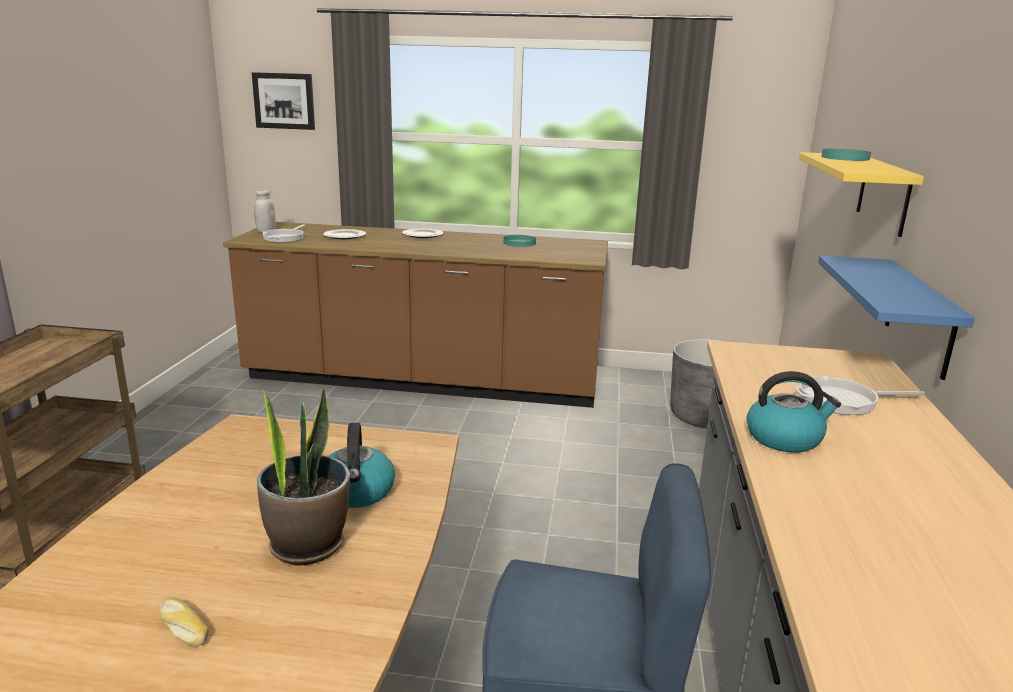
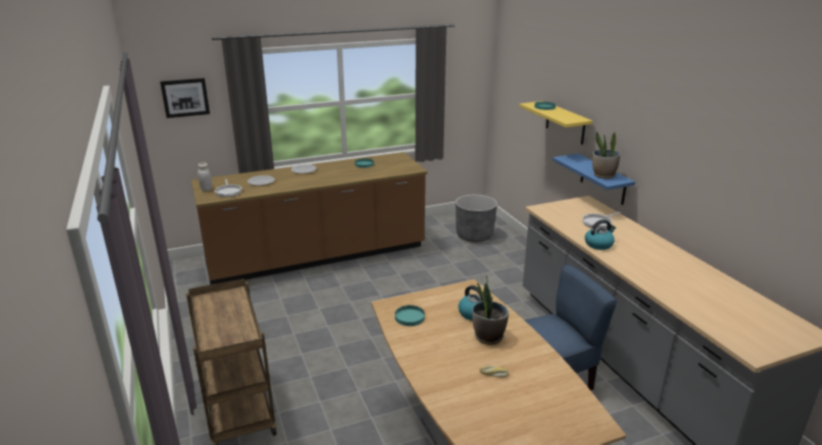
camera: 30 degrees left, 5 degrees up
(239, 457) = (409, 317): none -> turquoise plate
(898, 295) = (603, 175): none -> potted plant

